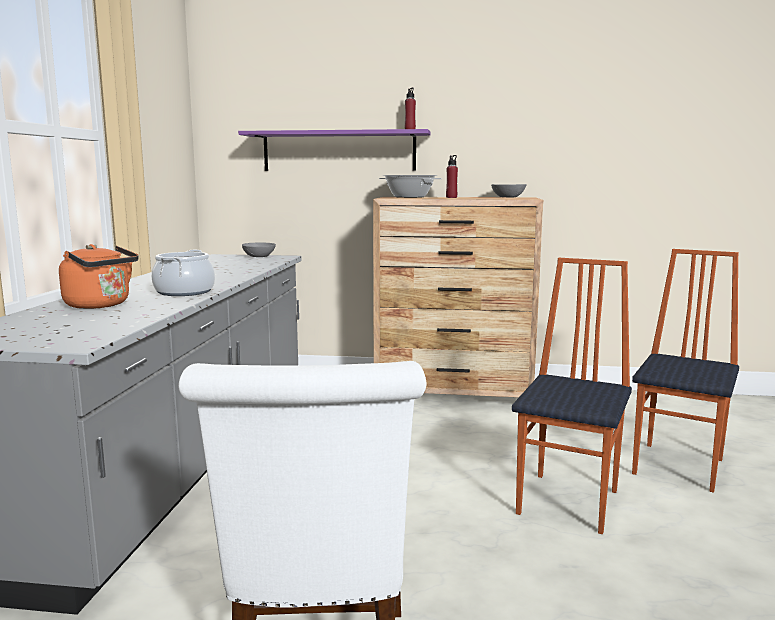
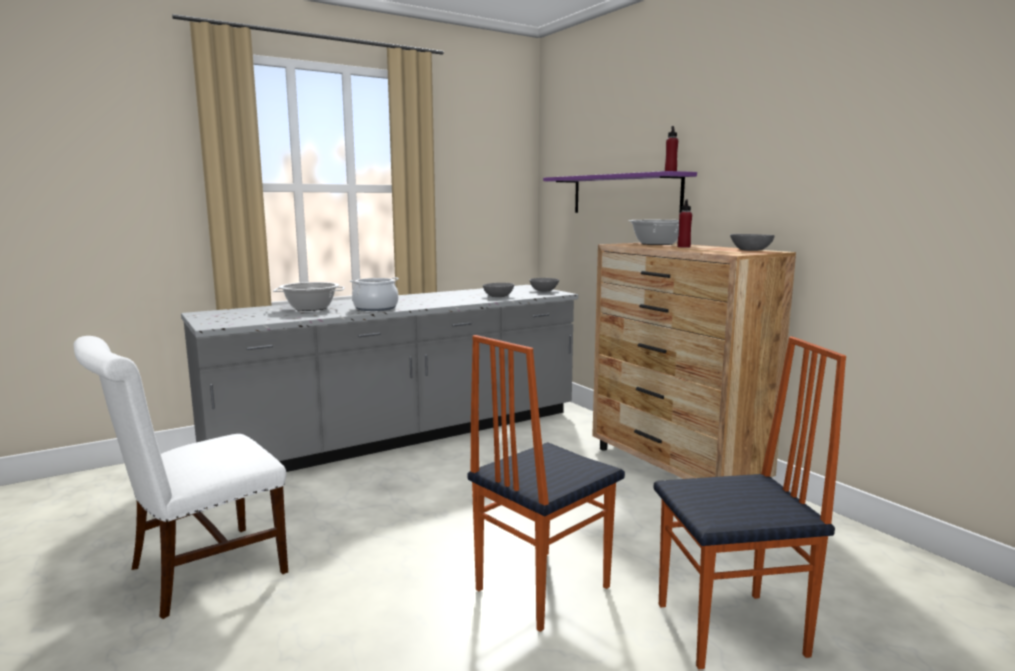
camera: 50 degrees right, 0 degrees up
(101, 305) = (310, 308): orange kettle -> cooking pot
(246, 265) = (499, 296): none -> grey bowl
(570, 502) = (540, 588): chair -> chair turned 150 degrees clockwise

